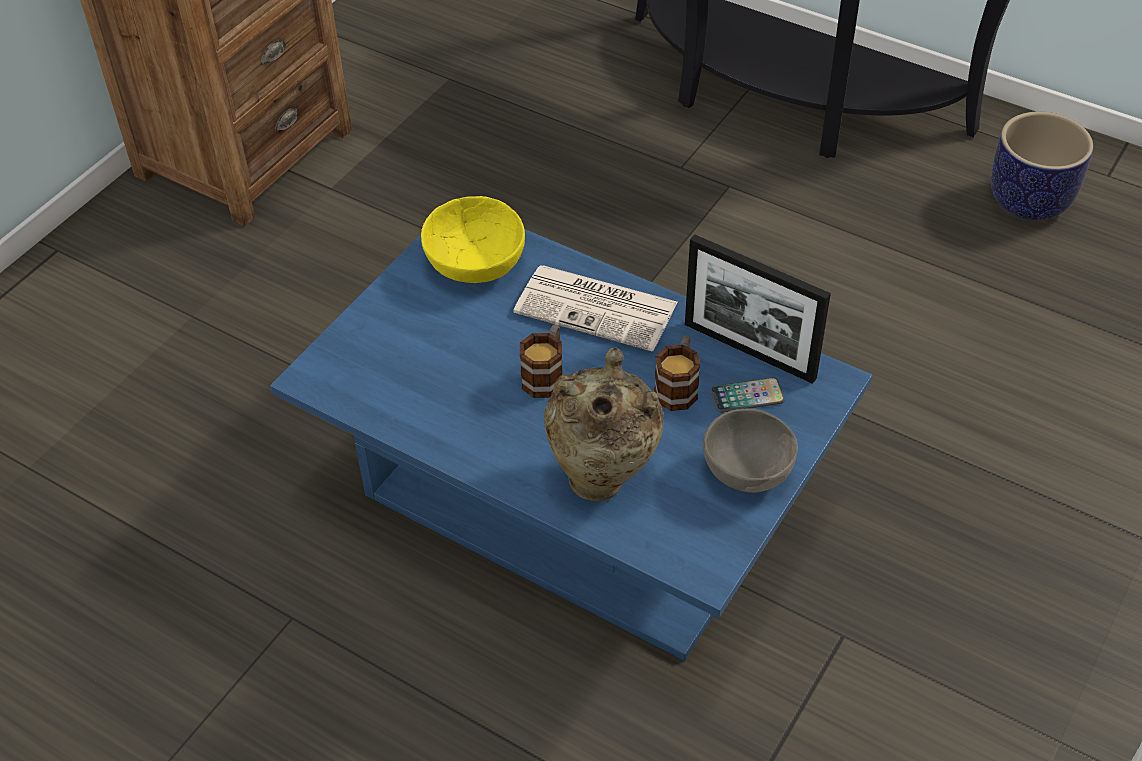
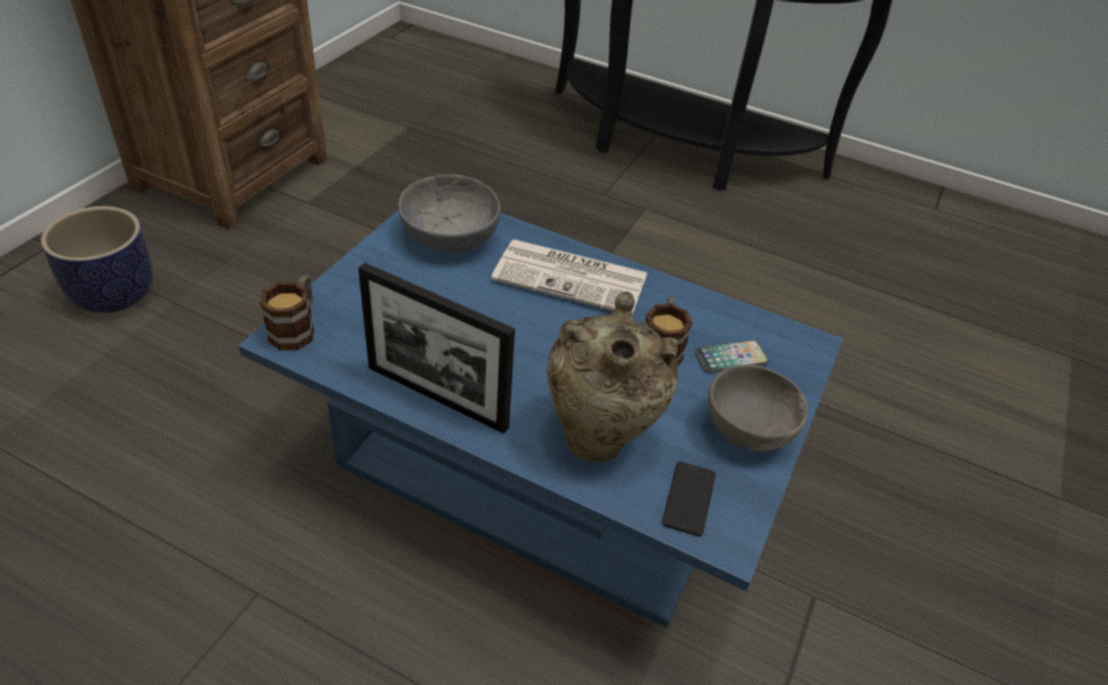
camera: 10 degrees left, 5 degrees down
(474, 263) = (448, 237): yellow bowl -> grey bowl
(546, 375) = (528, 337): mug -> mug (296, 328)
(678, 535) = (689, 498): none -> phone
(749, 351) = (723, 316): picture frame -> picture frame (437, 397)
(1030, 200) = (883, 224): planter -> planter (115, 294)

